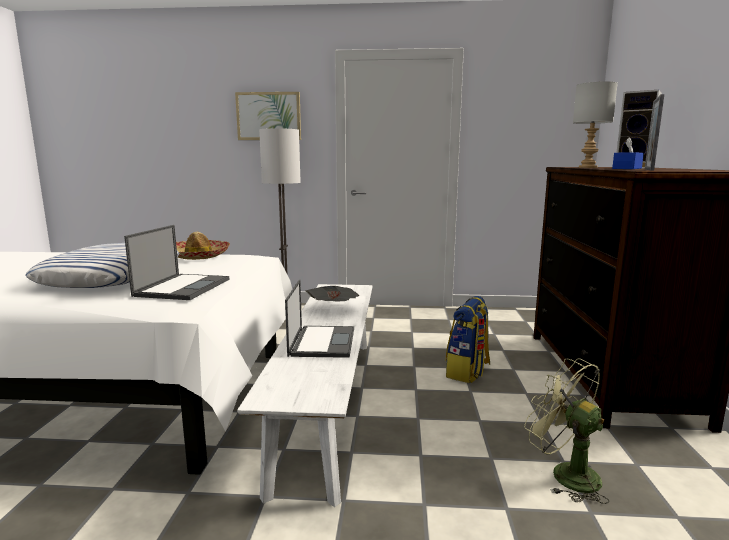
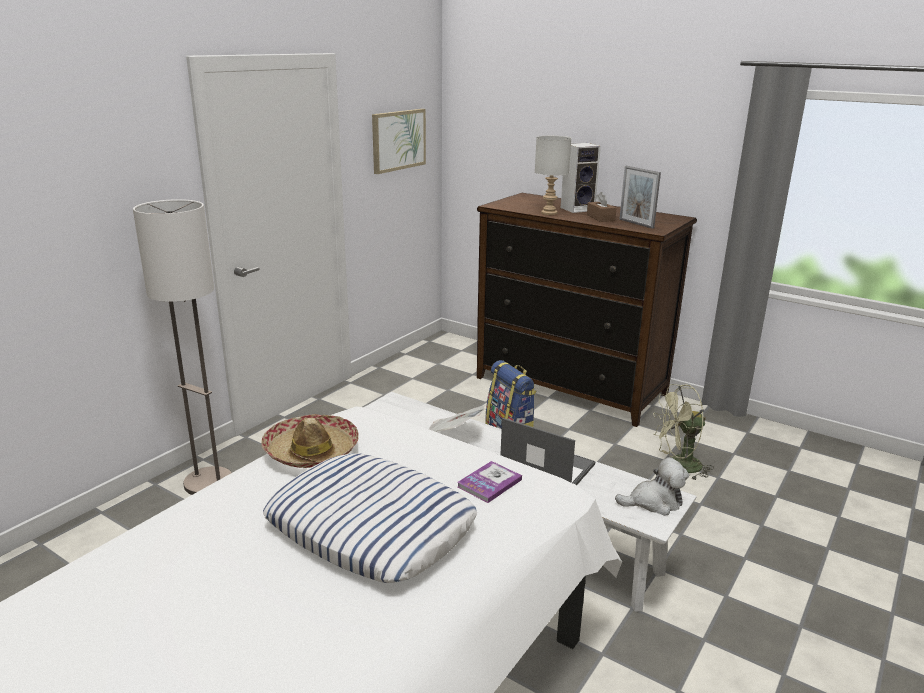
camera: 60 degrees left, 10 degrees up
(183, 287) = (489, 483): laptop -> book
(269, 116) = (98, 177): picture -> picture (398, 140)
(306, 393) = (654, 502): none -> plush toy
(627, 168) = (600, 218): blue tissue box -> brown tissue box

